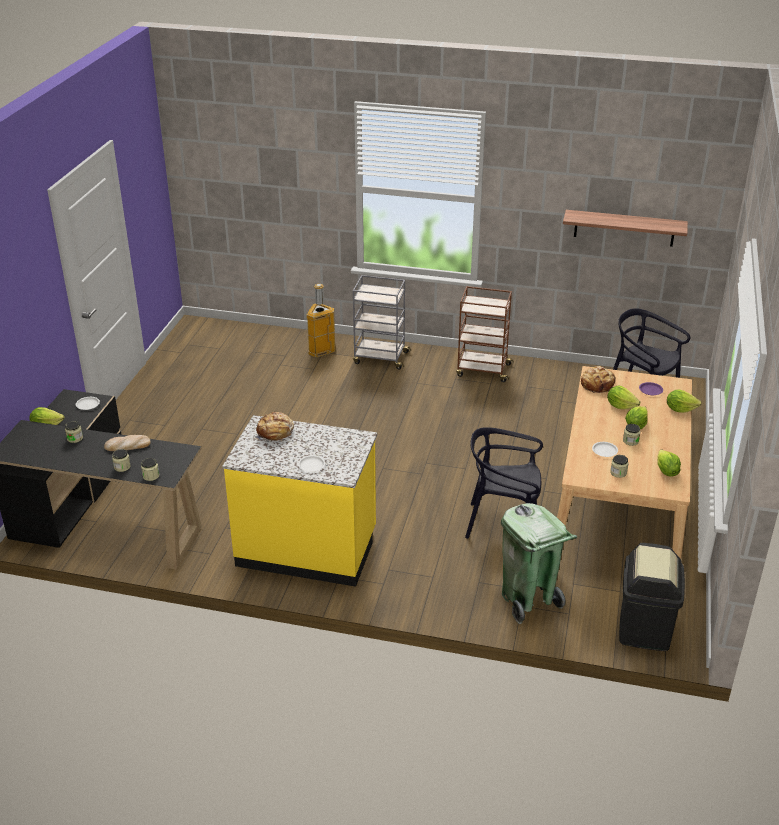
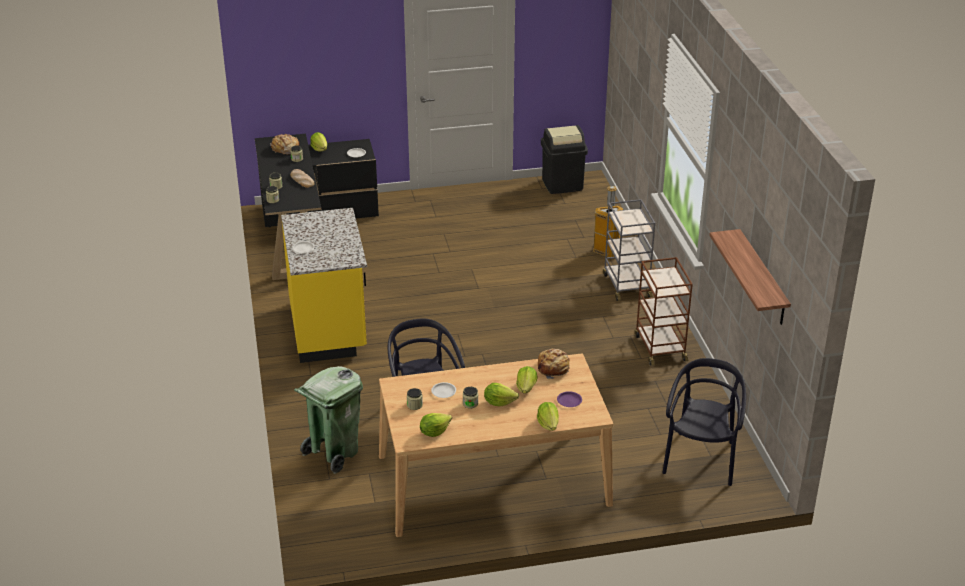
camera: 65 degrees right, 0 degrees up
(275, 432) = (335, 222): bread -> bread (285, 149)
(643, 629) = (333, 525): black trash can -> black trash can (562, 184)

